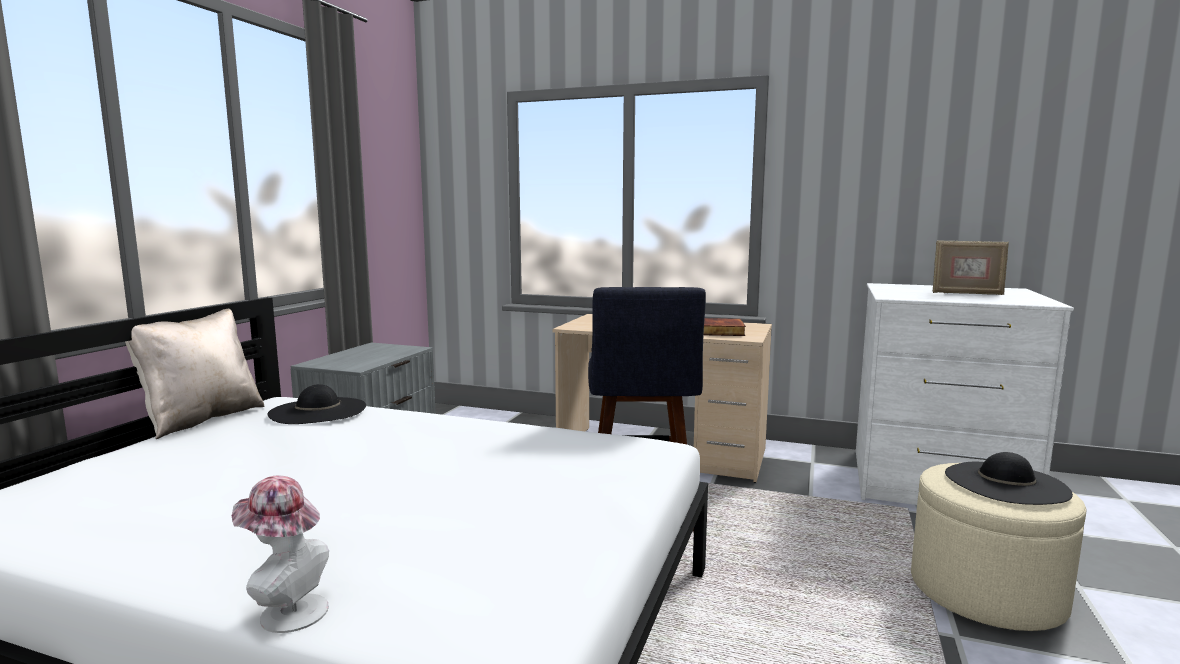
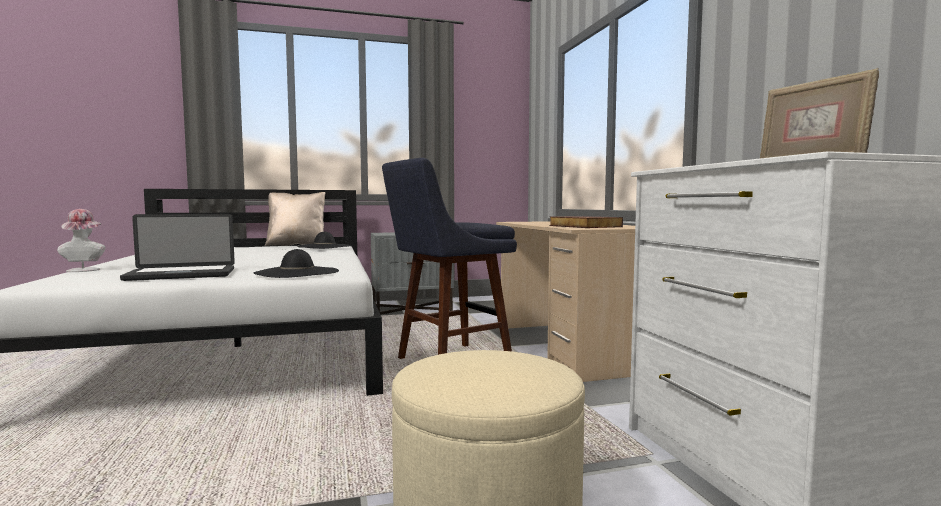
camera: 55 degrees right, 5 degrees down
(528, 528) = (181, 275): none -> laptop
(1005, 483) = (492, 371): black hat -> black hat (297, 272)

